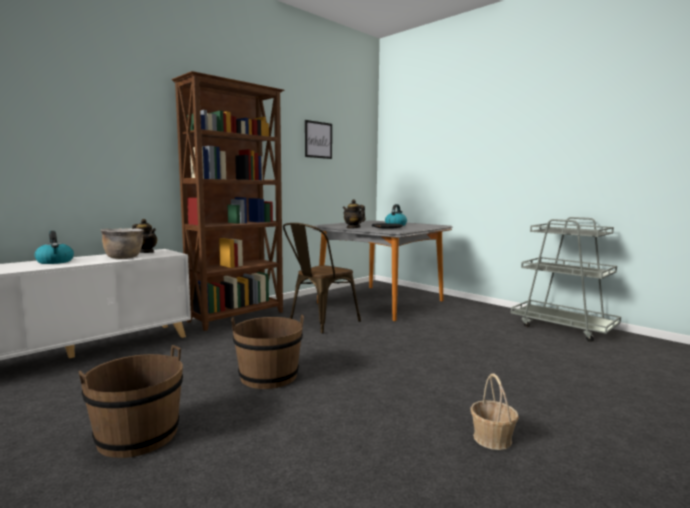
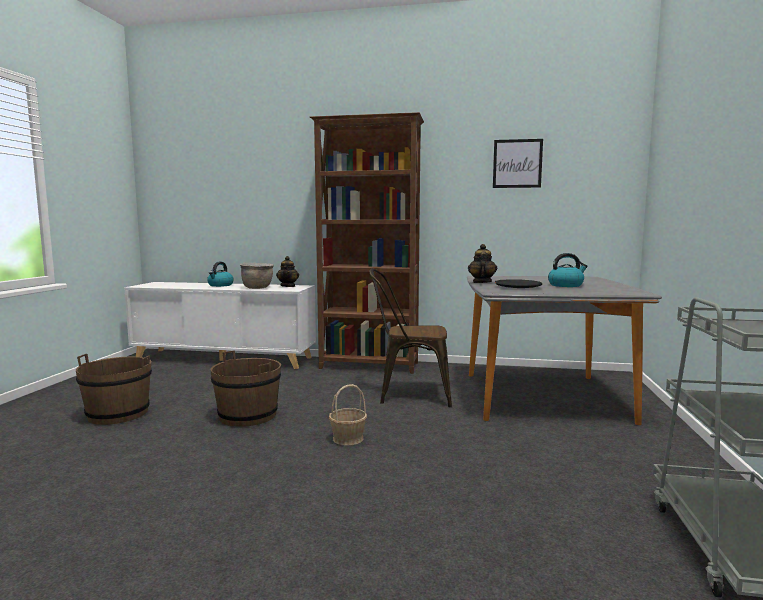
camera: 55 degrees right, 0 degrees up
(492, 439) = (187, 553): basket -> basket (347, 438)

